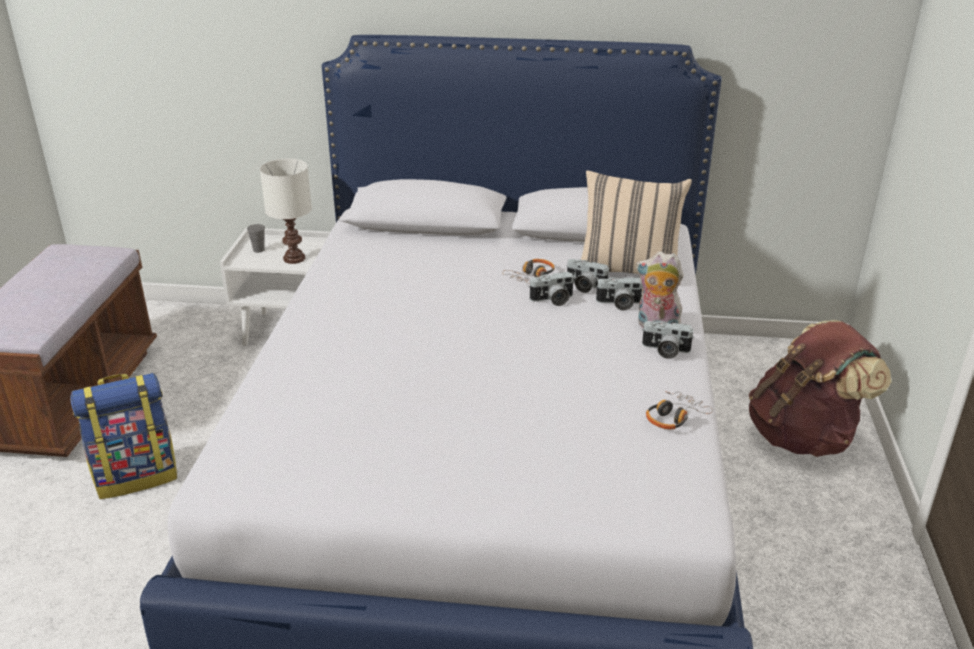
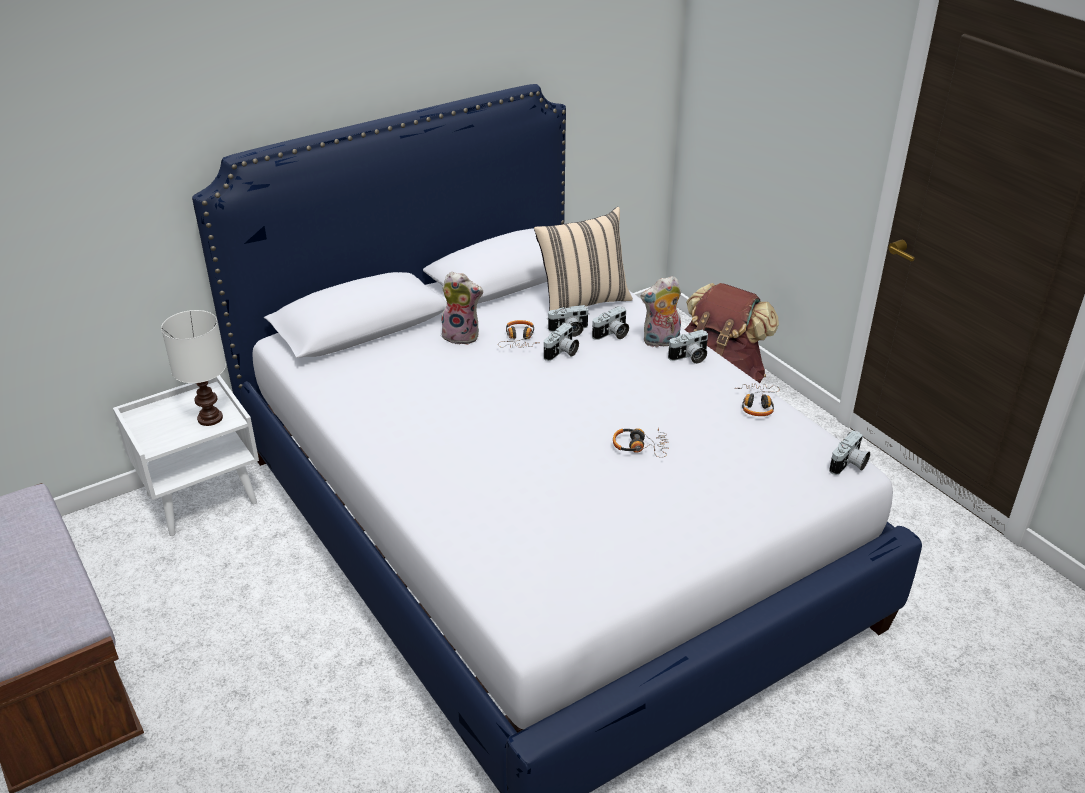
camera: 40 degrees left, 5 degrees up
(137, 476) = (234, 709): backpack -> none
(259, 250) = (158, 425): grey cup -> none
(491, 256) = (462, 336): none -> plush toy
(508, 398) = (640, 446): none -> headphones
(692, 515) = (849, 465): none -> camera

